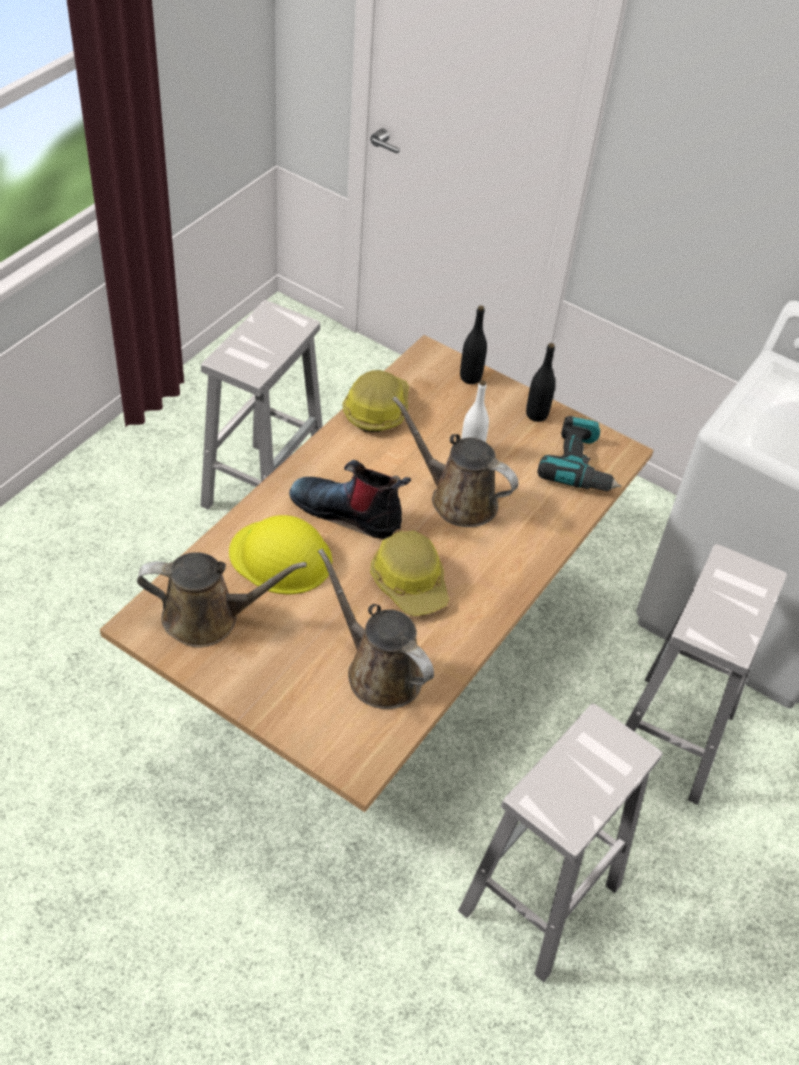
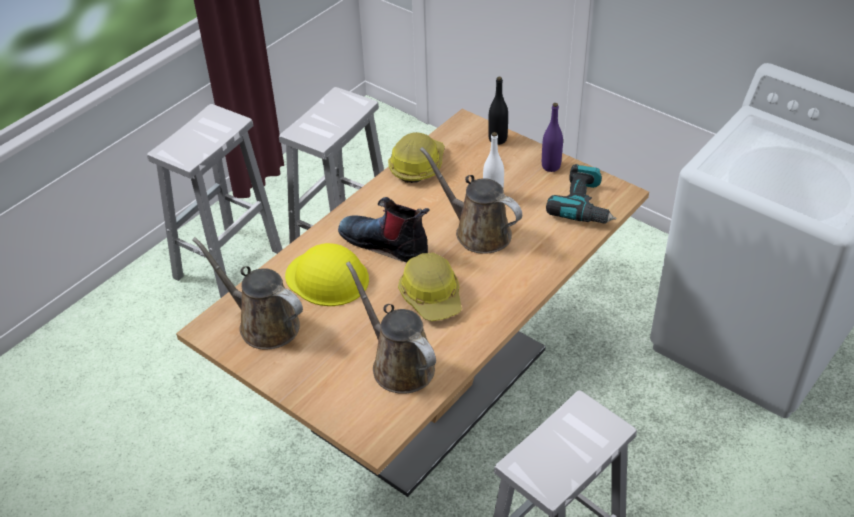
camera: 10 degrees right, 5 degrees down
(208, 617) = (264, 324): brown watering can -> brown watering can turned 150 degrees counterclockwise
(536, 414) = (551, 166): black bottle -> purple bottle
(671, 739) = (676, 443): white stool -> white stool (227, 265)

